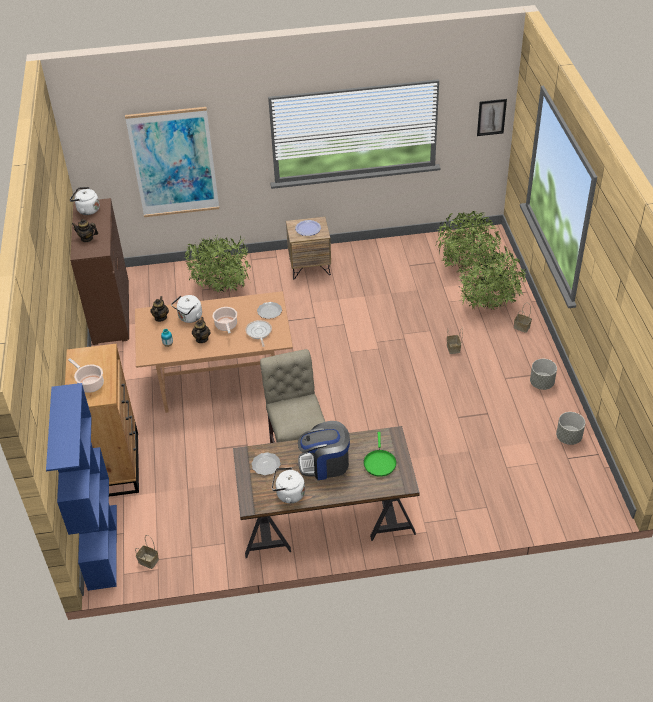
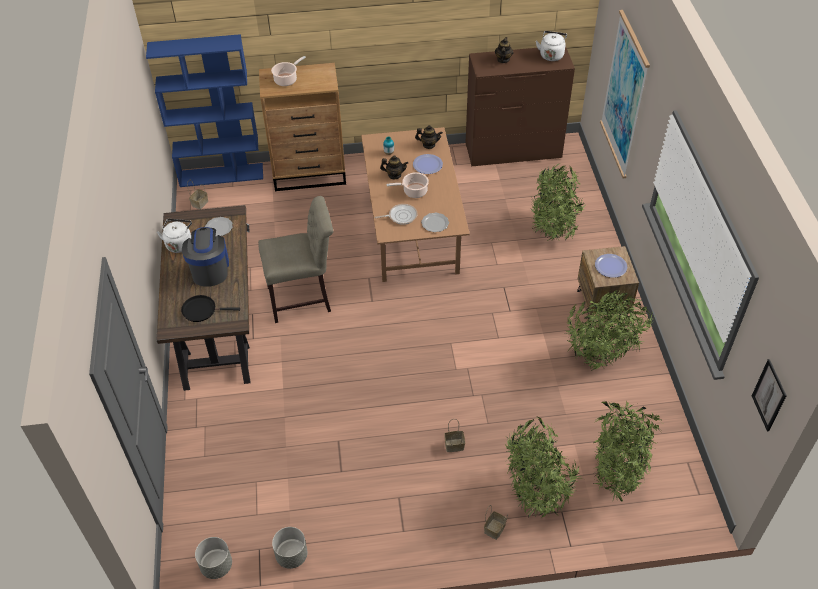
camera: 90 degrees right, 5 degrees up
(189, 318) = (427, 164): white kettle -> plate
(361, 270) = (601, 356): none -> potted plant
(379, 462) = (202, 310): green frying pan -> black frying pan
(541, 383) = (386, 538): grey planter -> grey planter (216, 566)

